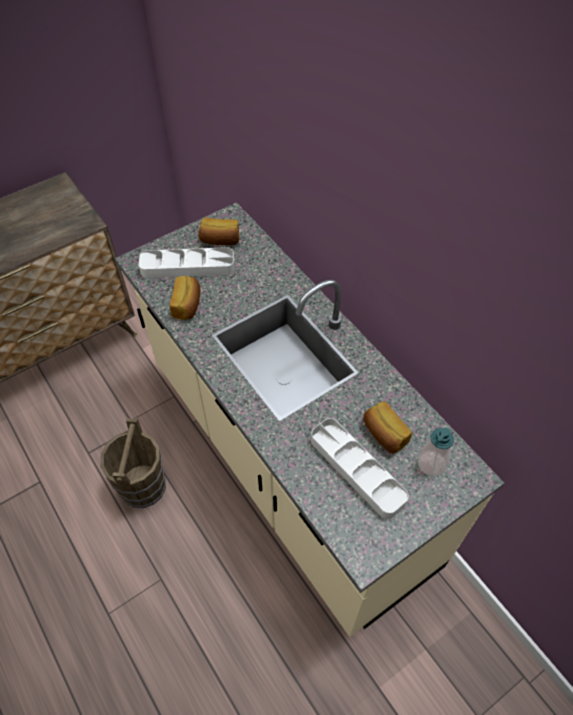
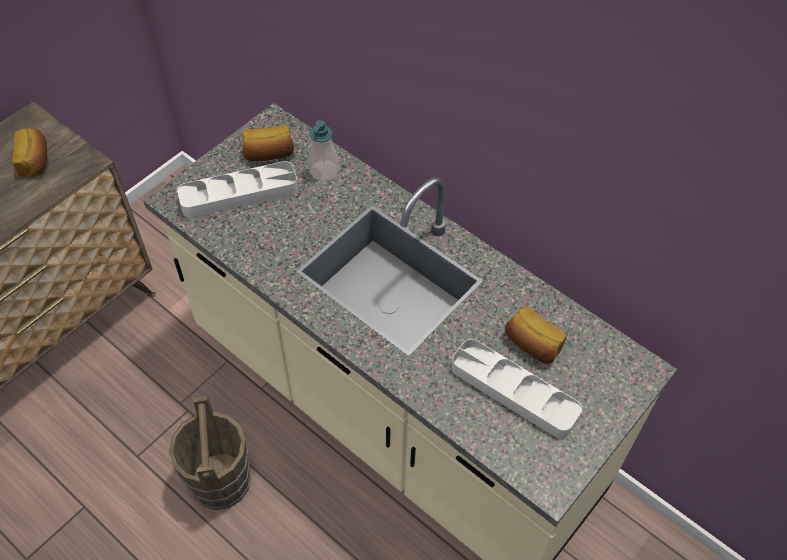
camera: 15 degrees left, 0 degrees up
(188, 305) = (255, 241): bread -> bread (35, 161)
(431, 464) = (593, 366): soap dispenser -> soap dispenser (324, 171)

